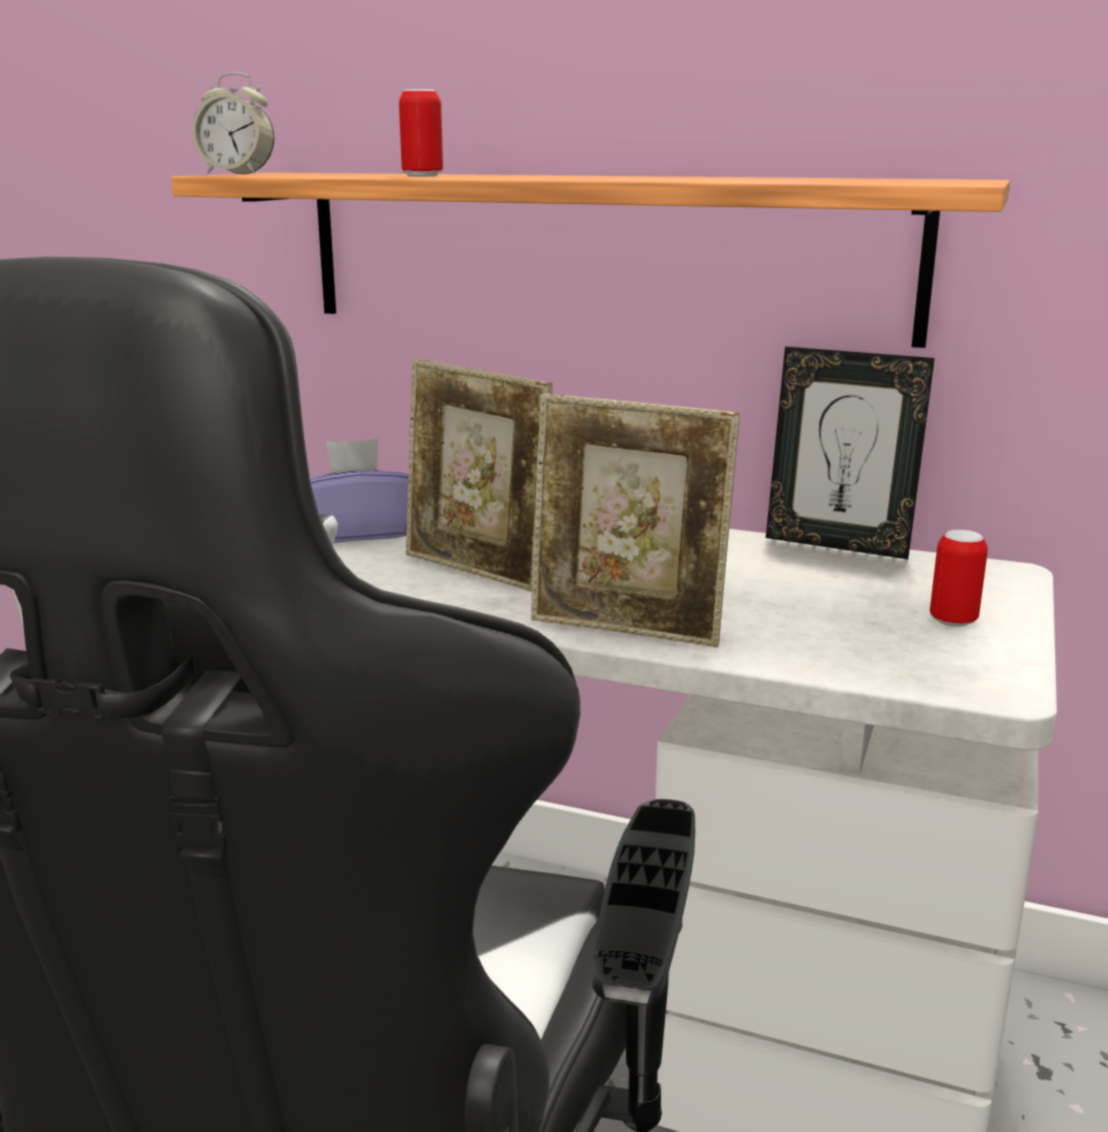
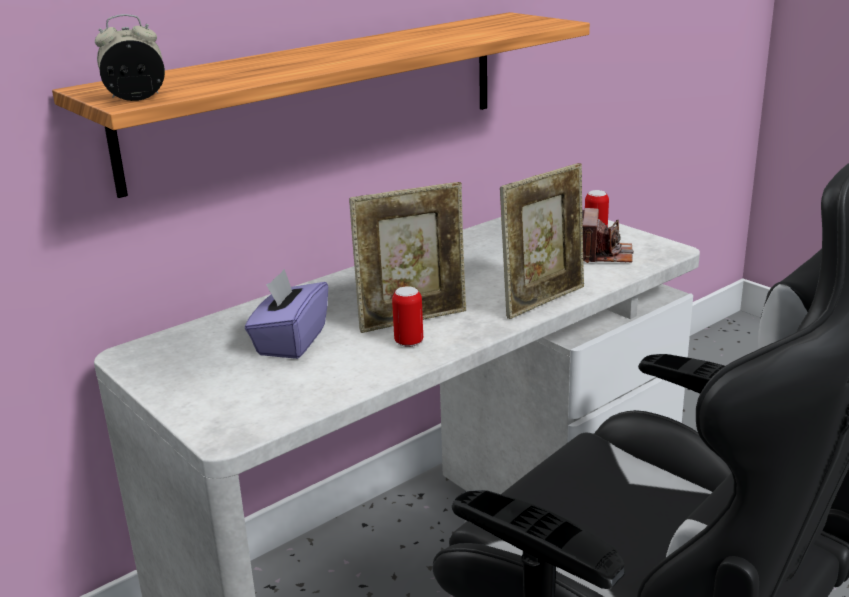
camera: 60 degrees left, 5 degrees up
(237, 174) = (136, 98): alarm clock -> alarm clock turned 150 degrees counterclockwise
(422, 176) = (285, 69): can -> can (409, 342)
(838, 544) = (476, 228): picture frame -> none
(879, 640) = (604, 254): none -> camera

